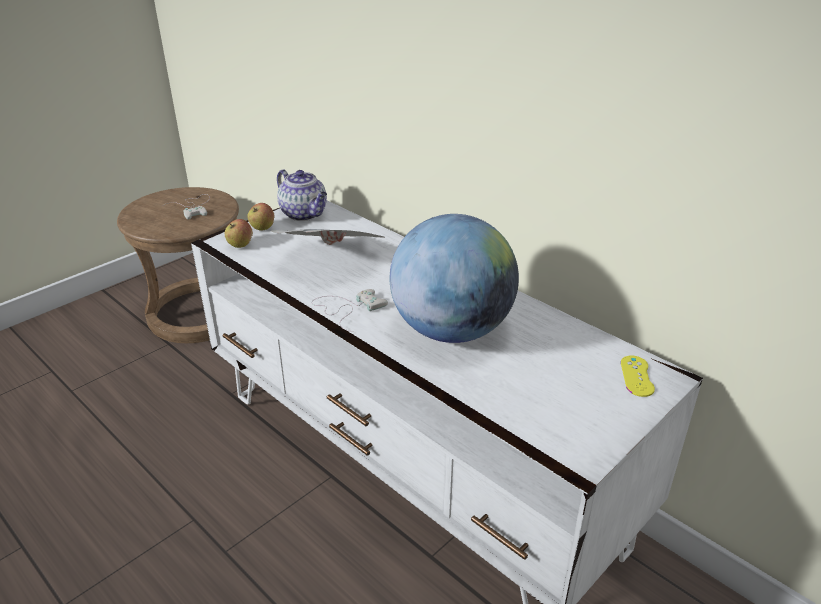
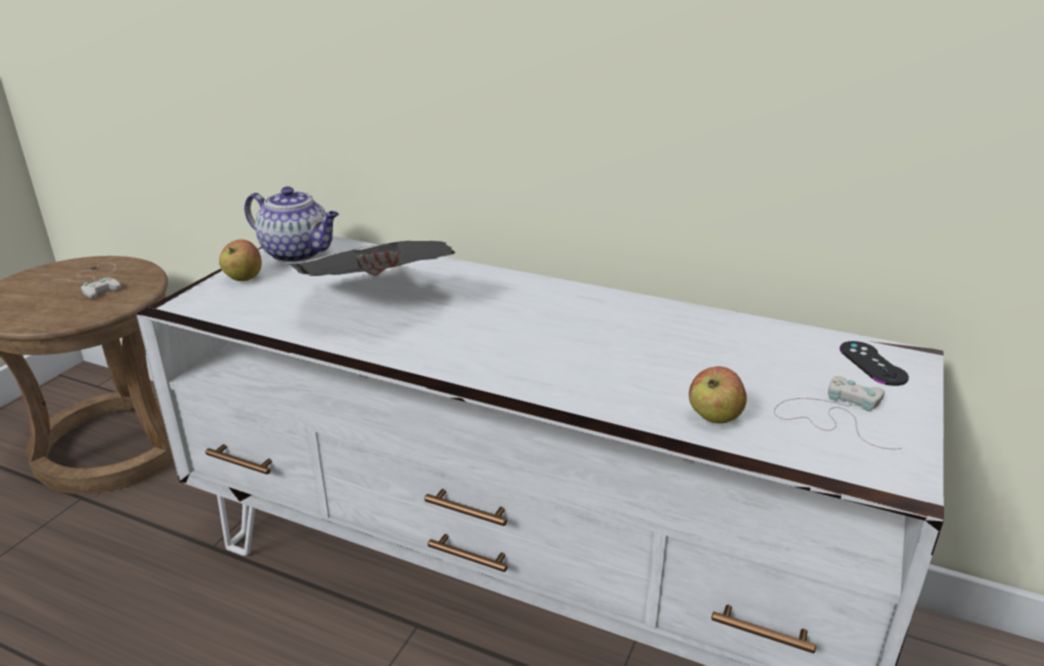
camera: 20 degrees left, 5 degrees down
(240, 245) = (221, 304): apple -> apple (714, 417)
(347, 309) = (440, 356): white game controller -> white game controller (833, 414)
(451, 330) = (605, 356): globe -> none
(637, 376) = (872, 363): yellow game controller -> black game controller

